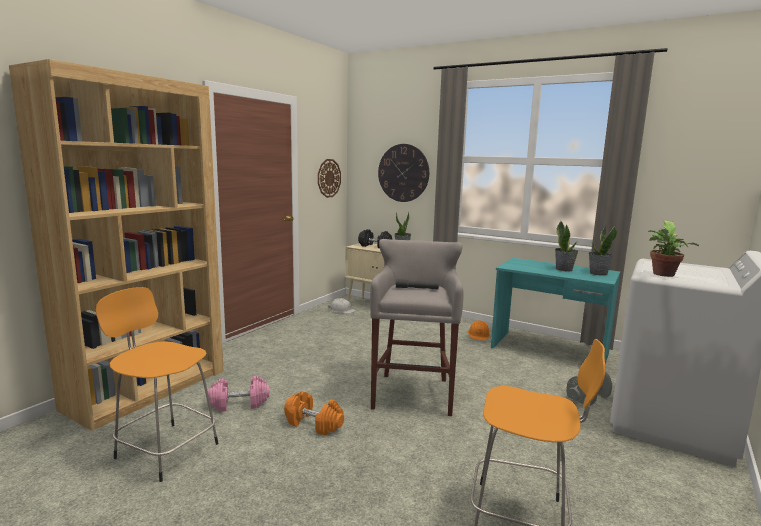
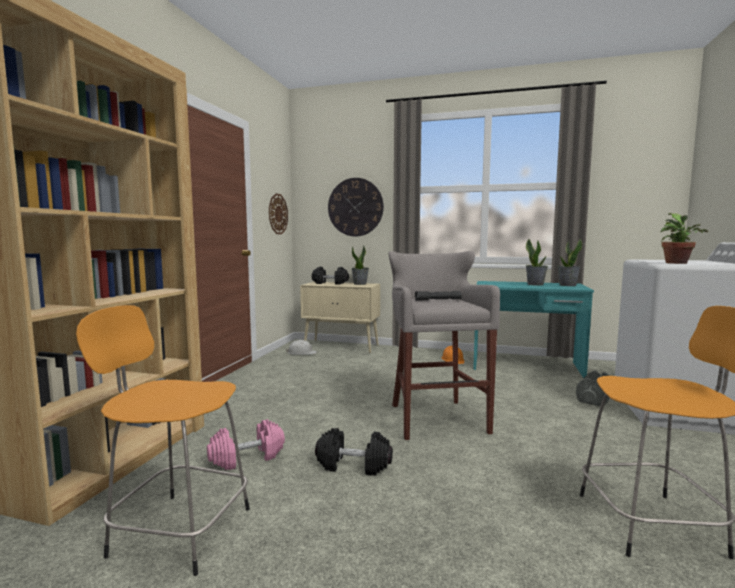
camera: 15 degrees left, 5 degrees down
(314, 424) = (354, 465): orange dumbbell -> black dumbbell

